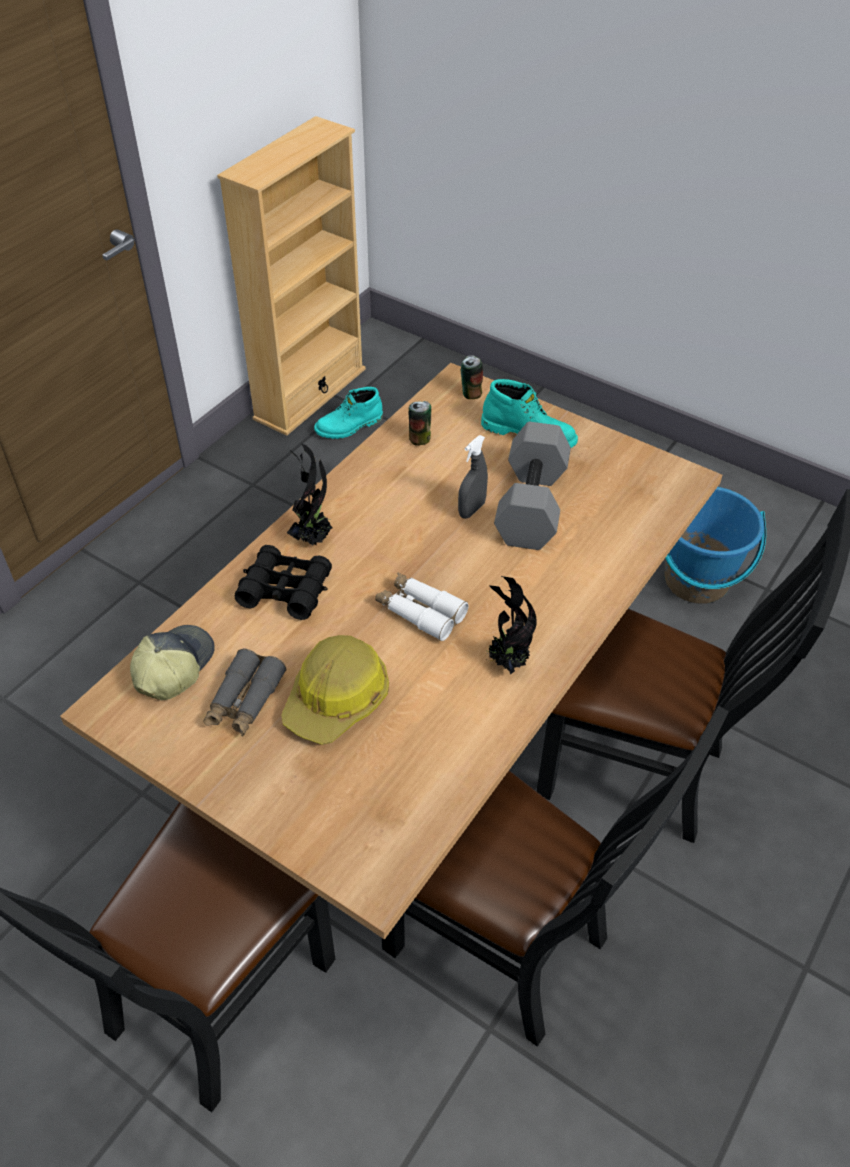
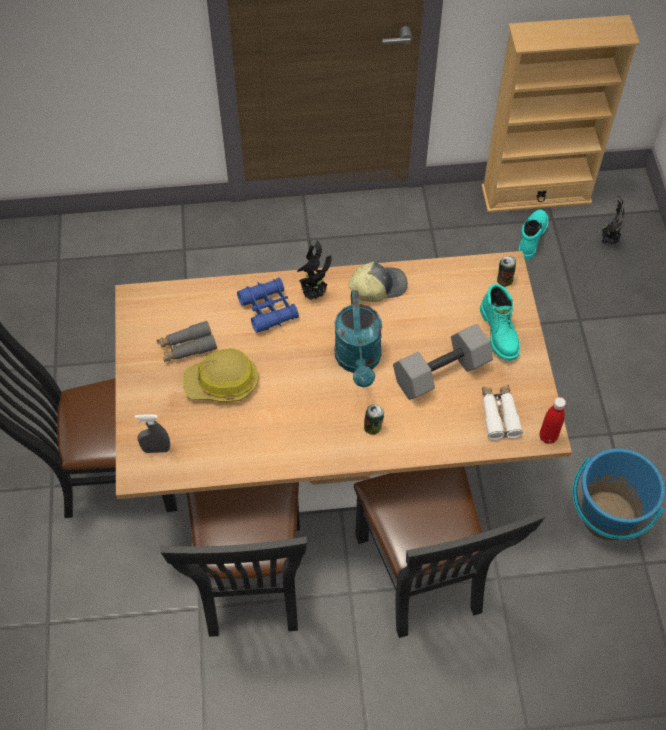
camera: 50 degrees right, 10 degrees up
(173, 667) = (179, 303): cap -> cap (377, 286)
(285, 590) = (268, 309): black binoculars -> blue binoculars
(349, 427) = (531, 236): turquoise boot -> turquoise boot turned 90 degrees clockwise
(420, 439) = (439, 284): can -> can (373, 427)
(420, 611) = (310, 377): white binoculars -> white binoculars (499, 414)
(446, 558) = (359, 361): none -> turquoise watering can
(471, 509) = (408, 347): grey spray bottle -> grey spray bottle (156, 449)
(506, 662) = (313, 438): potted plant -> potted plant (608, 239)
(689, 479) = (548, 437): none -> red bottle

